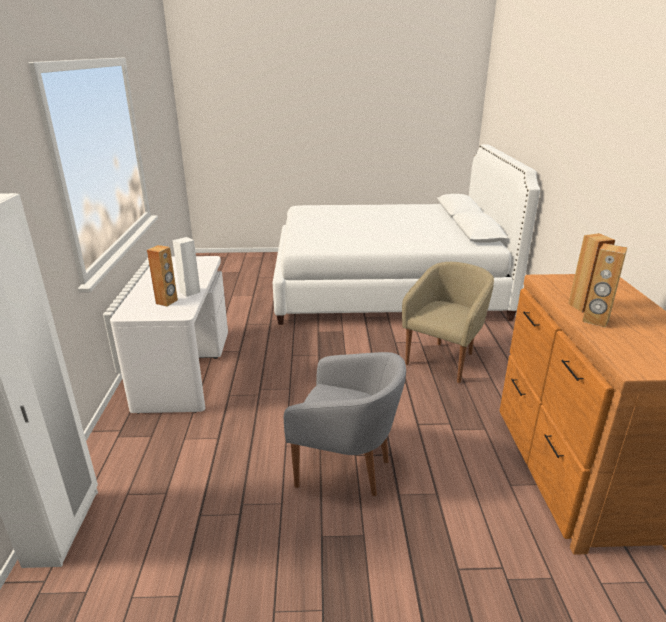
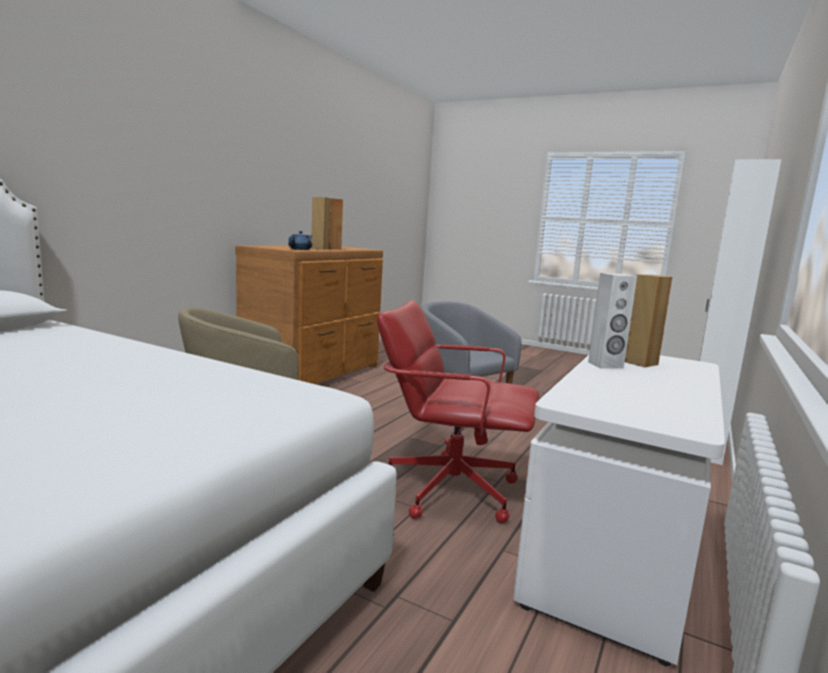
camera: 150 degrees left, 15 degrees down
(284, 372) = (450, 489): none -> red office chair
(553, 286) = (300, 249): none -> blue teapot

